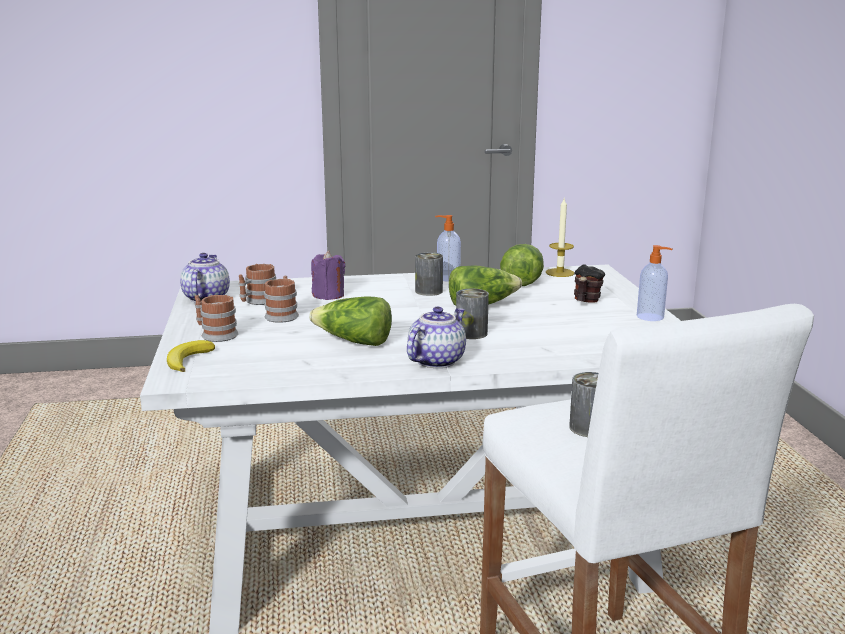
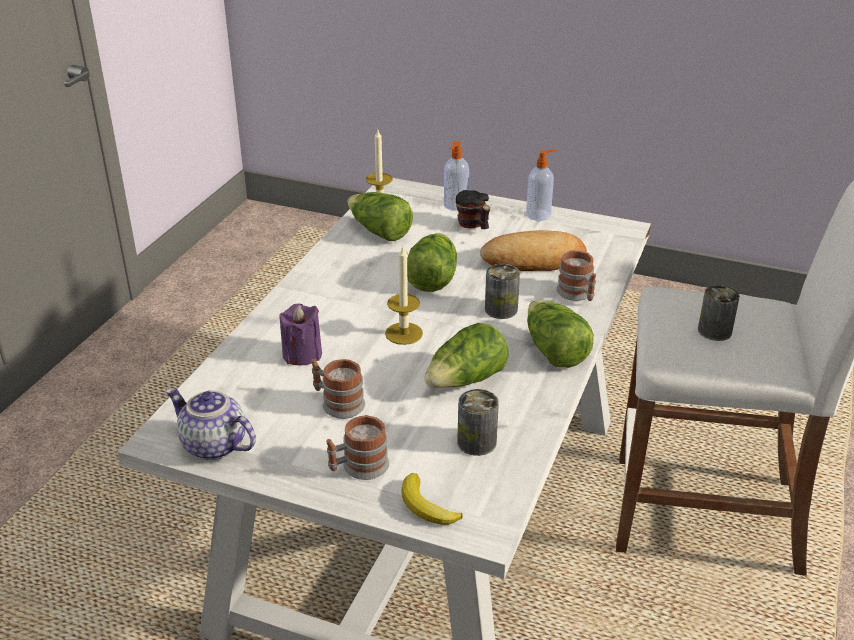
camera: 60 degrees left, 15 degrees up
(257, 301) = (270, 409): mug -> mug (578, 294)
(392, 313) = (404, 333): none -> candle
(429, 291) = (357, 291): can -> can (476, 442)
(435, 361) = (554, 351): teapot -> lettuce
(447, 278) = (327, 267): soap dispenser -> soap dispenser (455, 205)
(570, 329) = (534, 259): none -> bread

